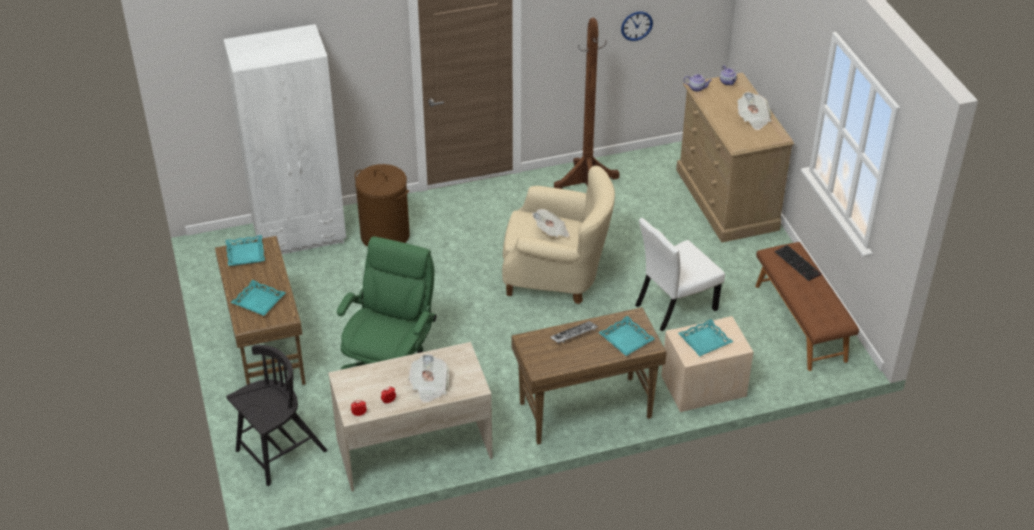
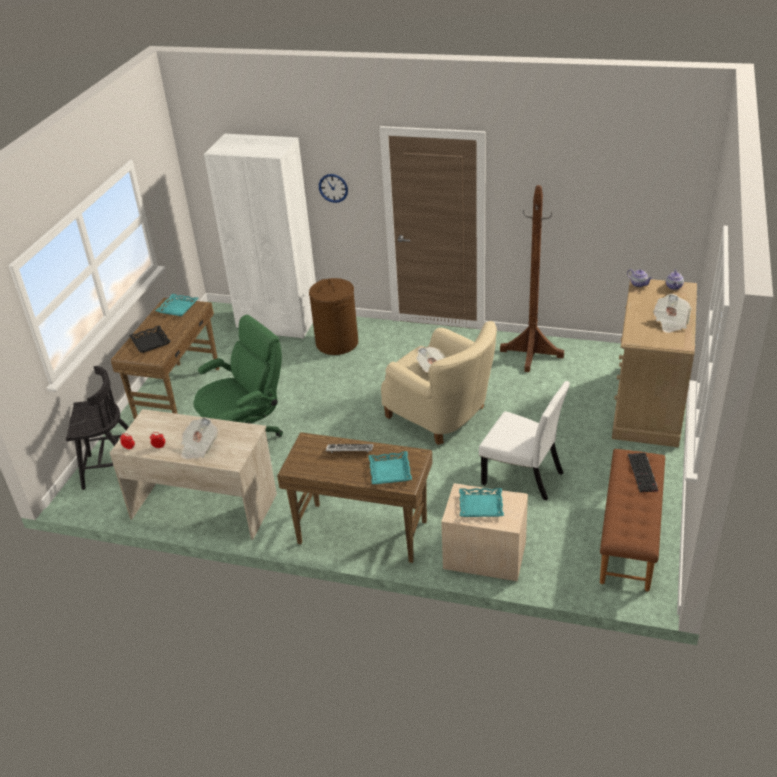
camera: 35 degrees right, 5 degrees down
(258, 301) = (150, 342): turquoise tray -> black tray
(636, 26) = (601, 212): wall clock -> wall clock (333, 188)
(676, 305) = (521, 476): white chair -> white chair turned 150 degrees counterclockwise

